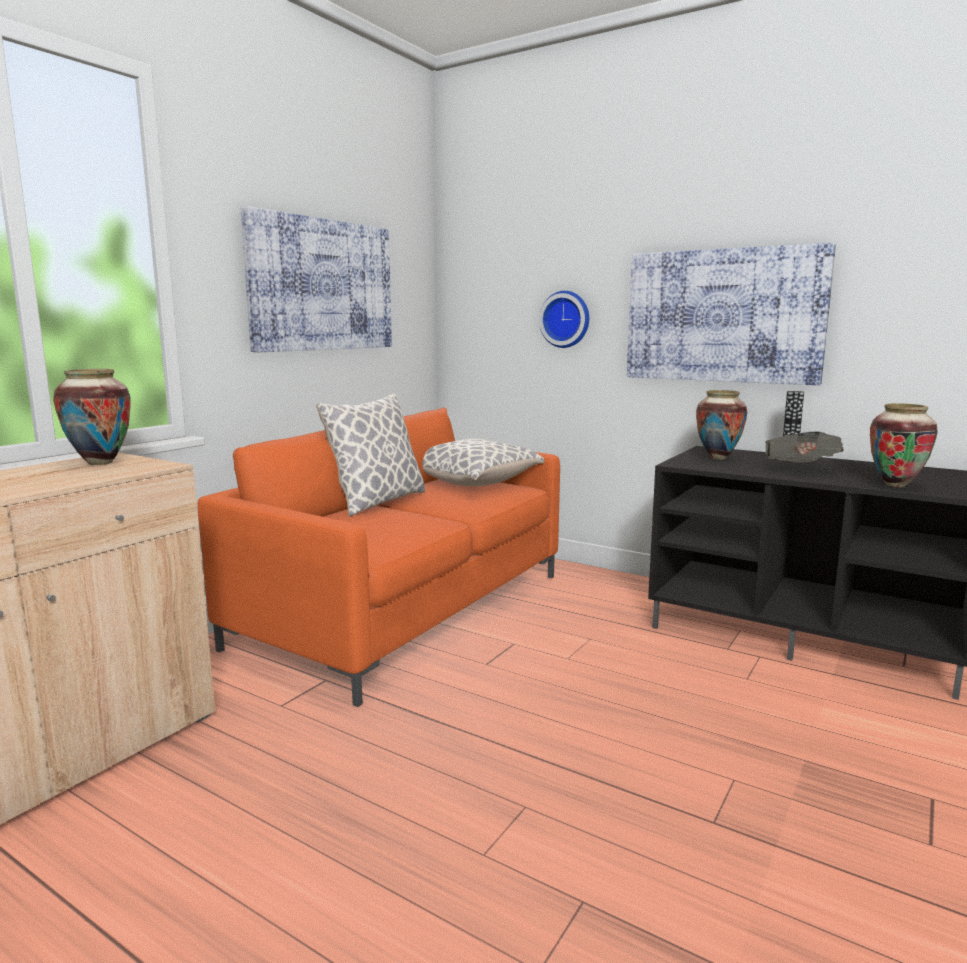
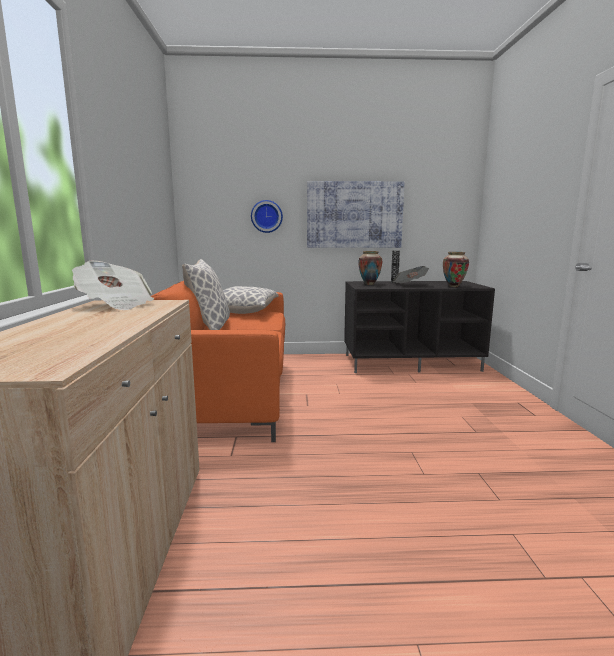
camera: 35 degrees left, 0 degrees up
(100, 463) = (115, 305): vase -> newspaper
(320, 285) = (138, 187): picture -> none

